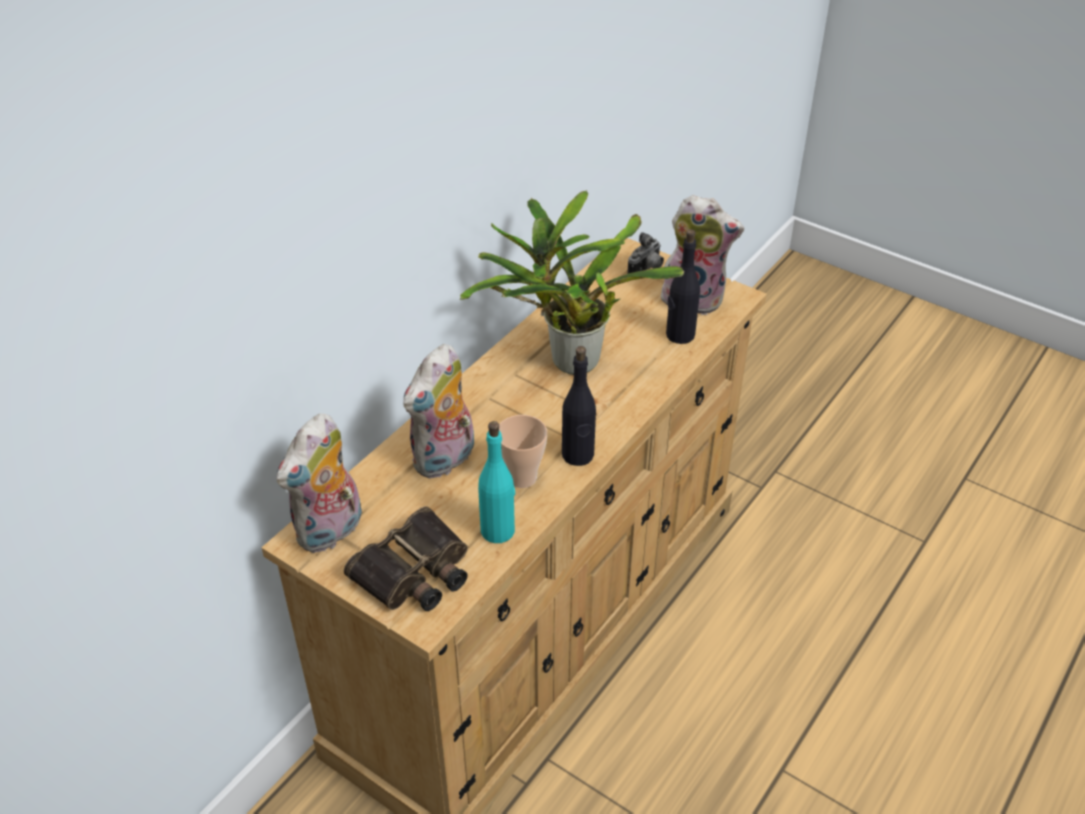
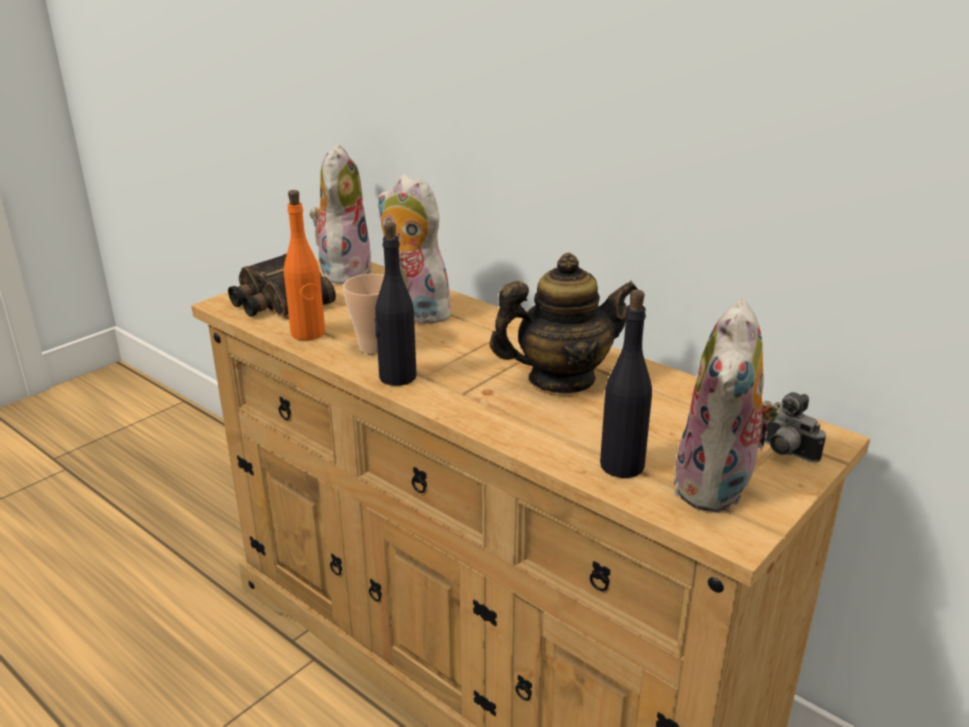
camera: 95 degrees right, 15 degrees down
(331, 532) = (343, 271): plush toy -> plush toy turned 60 degrees clockwise
(498, 530) = (308, 333): turquoise bottle -> orange bottle
(567, 362) = (561, 379): potted plant -> teapot

